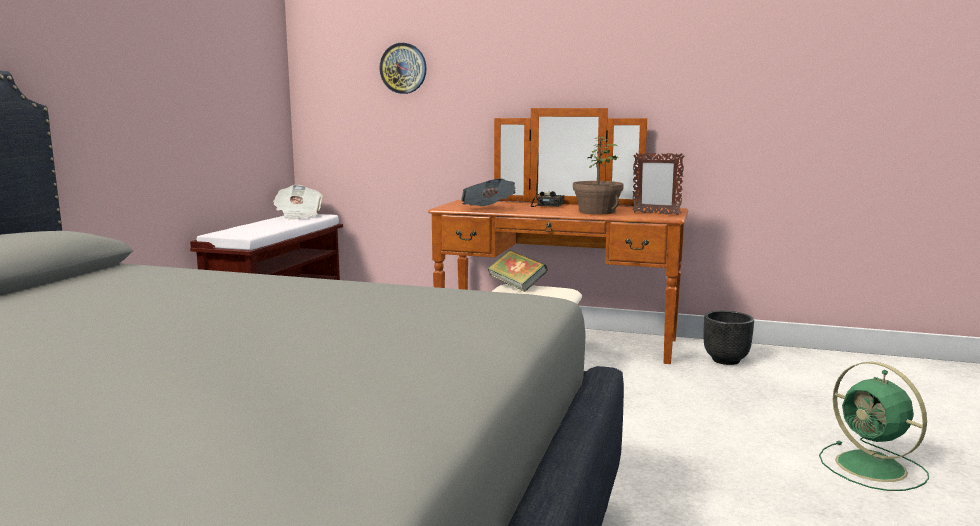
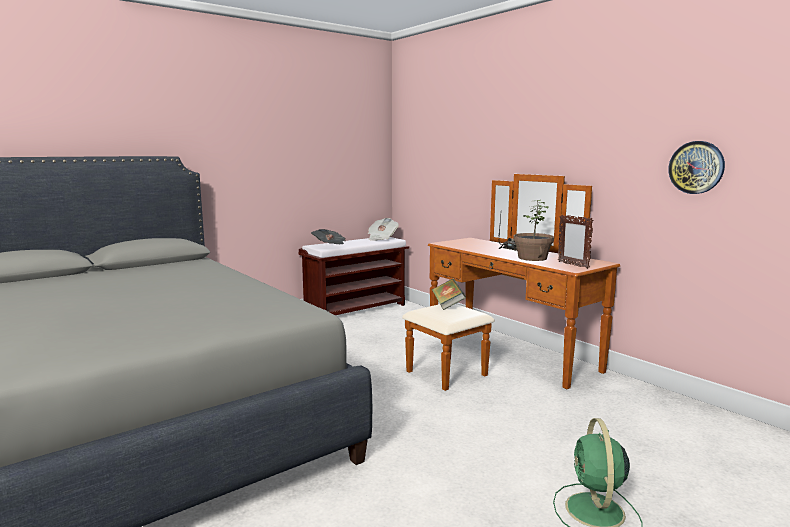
camera: 35 degrees right, 0 degrees up
(403, 68) = (447, 142): wall clock -> wall clock (696, 167)
(488, 209) = (463, 247): newspaper -> newspaper (330, 247)
(726, 360) = (621, 398): black planter -> none

